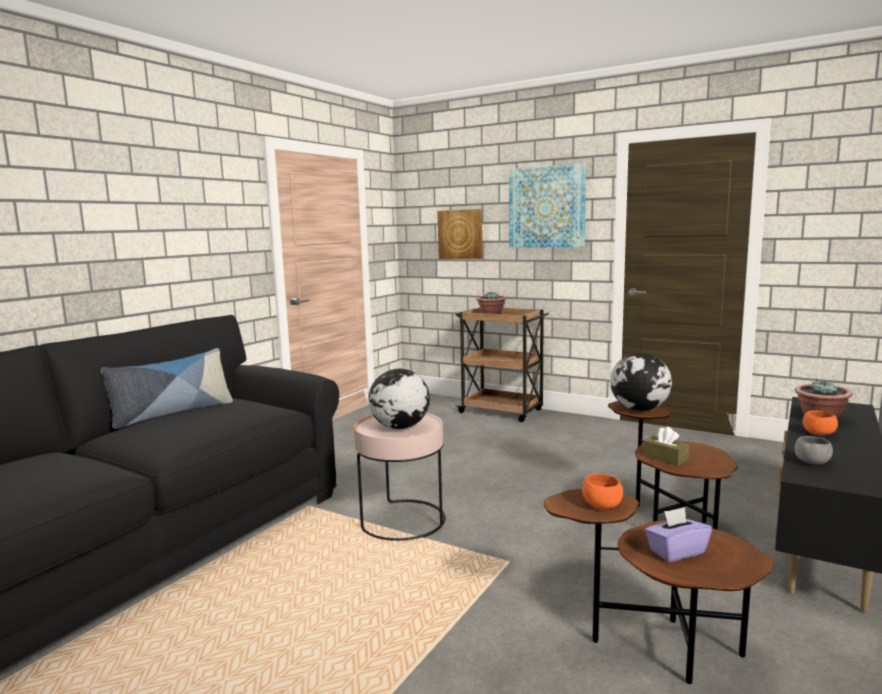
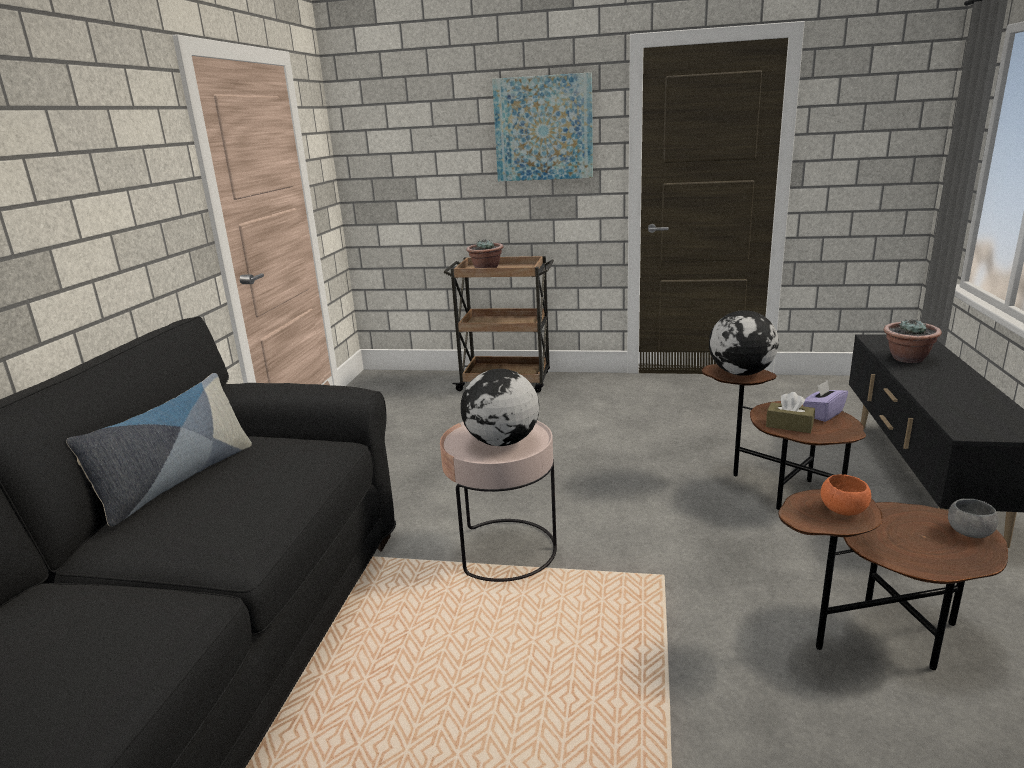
camera: 20 degrees left, 10 degrees up
(460, 234) = (429, 166): picture -> none
(676, 551) = (910, 541): purple tissue box -> purple tissue box (823, 414)
(812, 462) = (955, 412): grey bowl -> grey bowl (969, 532)
(818, 433) = (924, 376): orange bowl -> none

